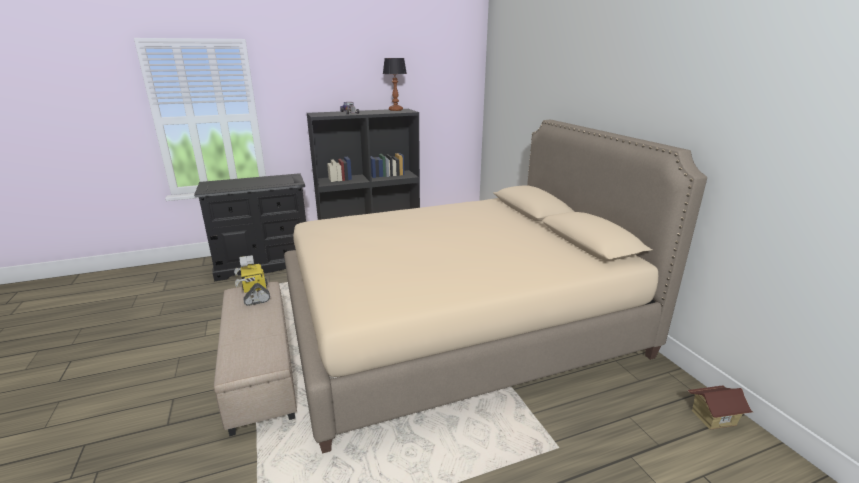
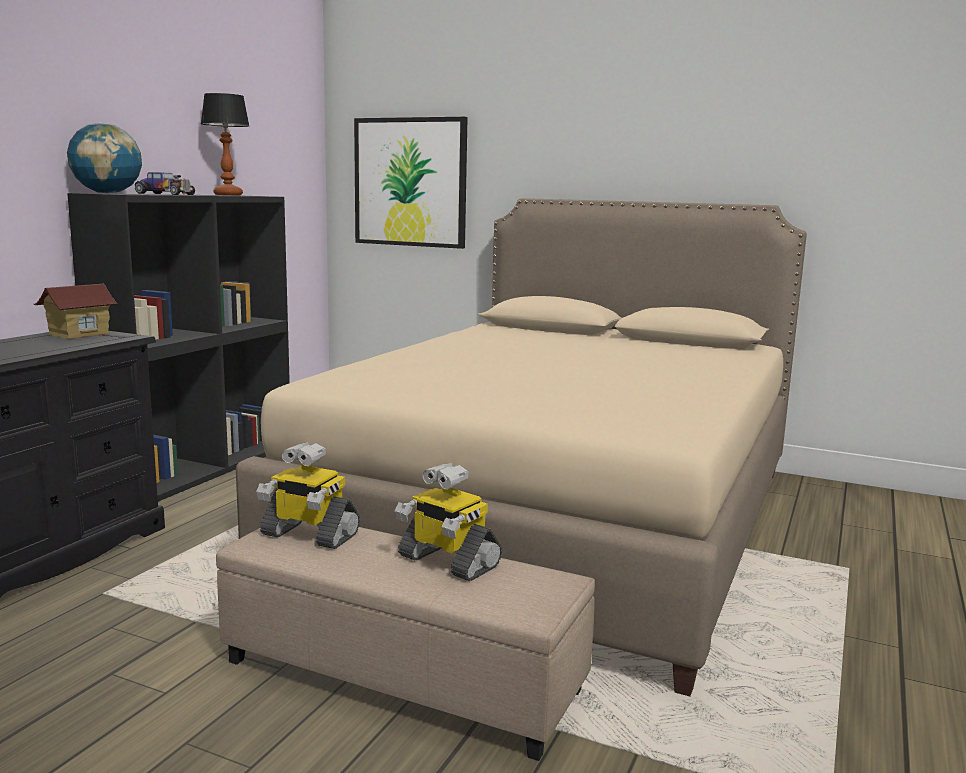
camera: 45 degrees left, 10 degrees down
(261, 331) = (447, 561): none -> toy robot
(319, 113) = (107, 193): none -> globe
(511, 101) = (410, 182): none -> picture
(713, 417) = (884, 499): toy house -> toy house (79, 334)

